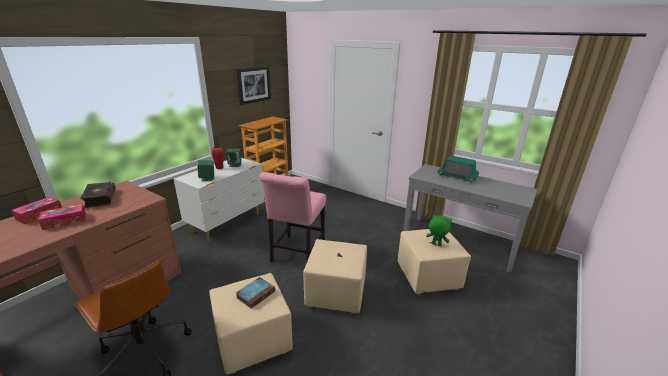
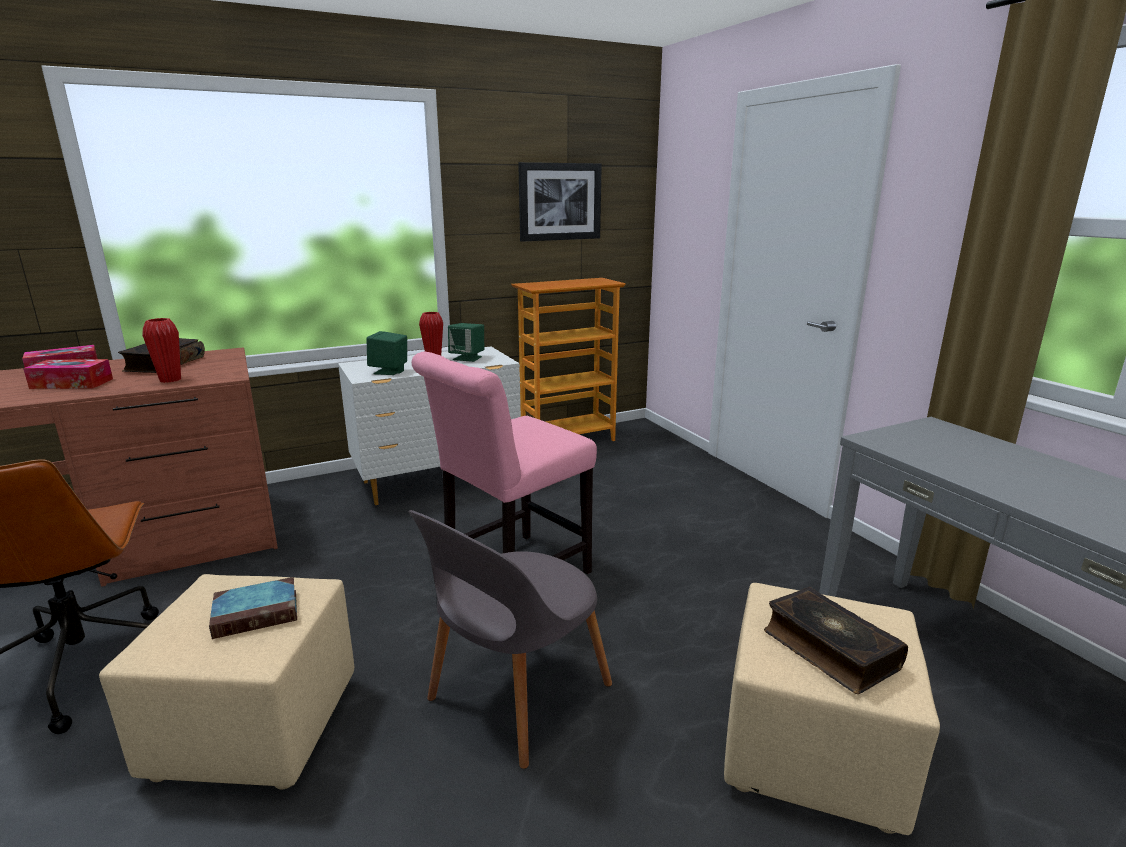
camera: 30 degrees right, 5 degrees down
(122, 207) = (170, 380): none -> red vase
(335, 294) = (515, 696): beige ottoman -> grey chair
(436, 245) = (829, 649): green plush toy -> book
(457, 176) = (1015, 462): radio -> none

